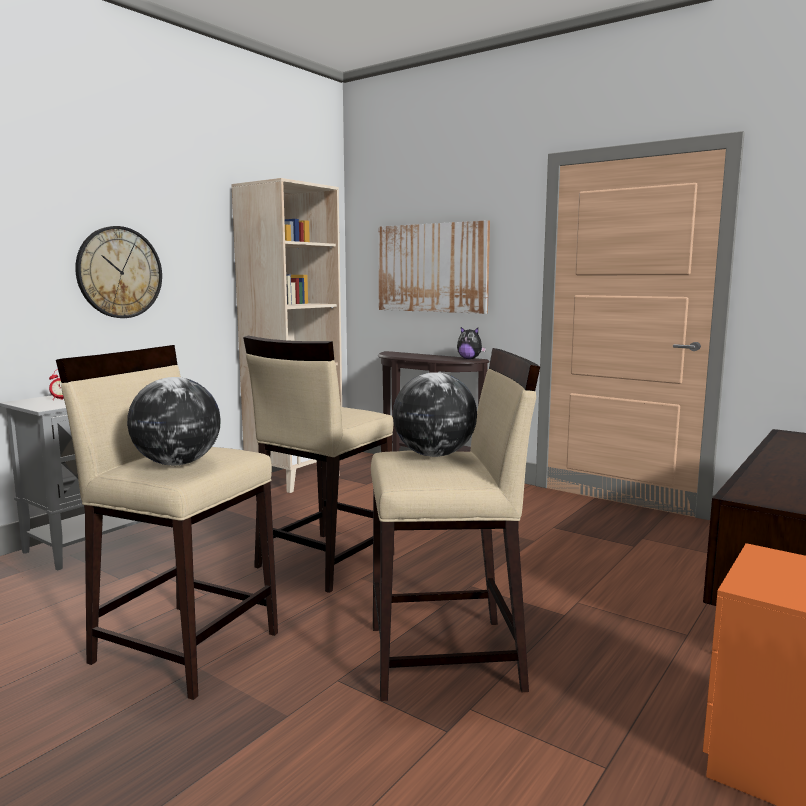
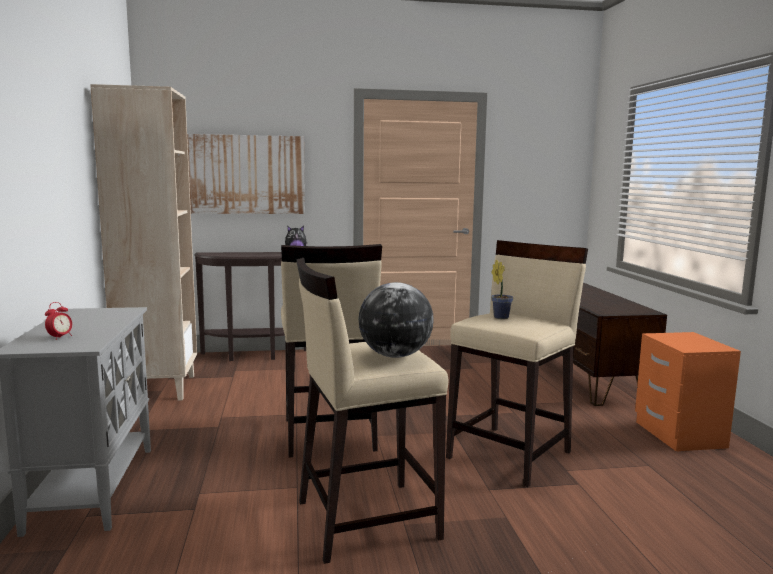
camera: 45 degrees left, 0 degrees up
(119, 272) = (40, 183): wall clock -> none
(434, 455) = (500, 317): globe -> potted plant

